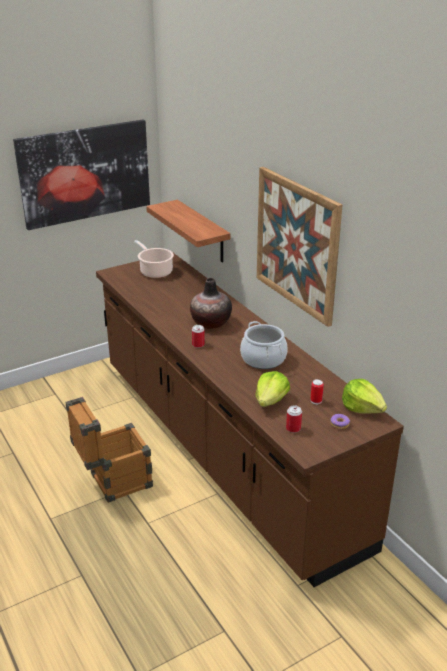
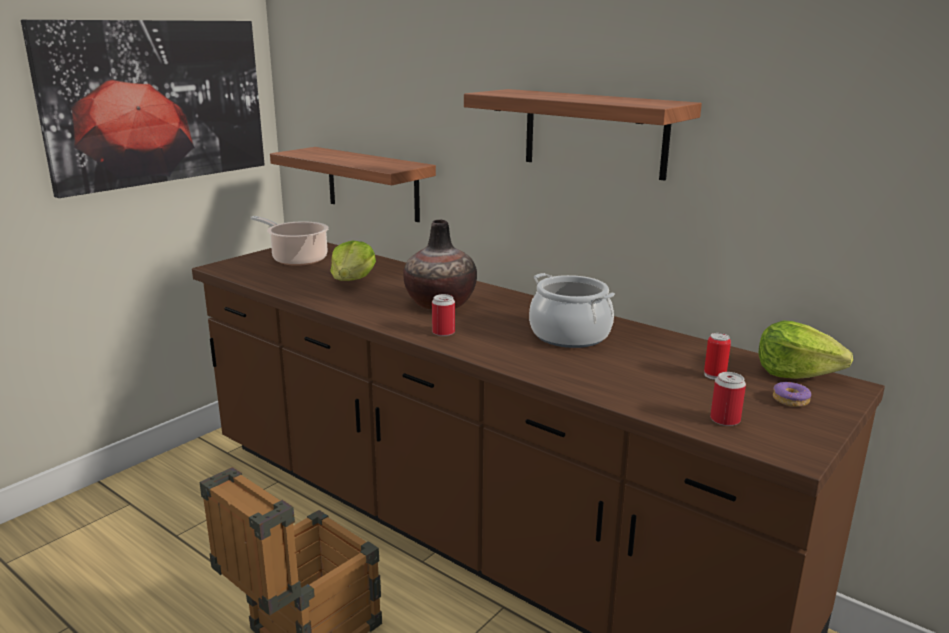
camera: 20 degrees left, 10 degrees down
(271, 400) = (642, 387): lettuce -> lettuce (353, 280)
(297, 244) = (594, 133): picture -> shelf

